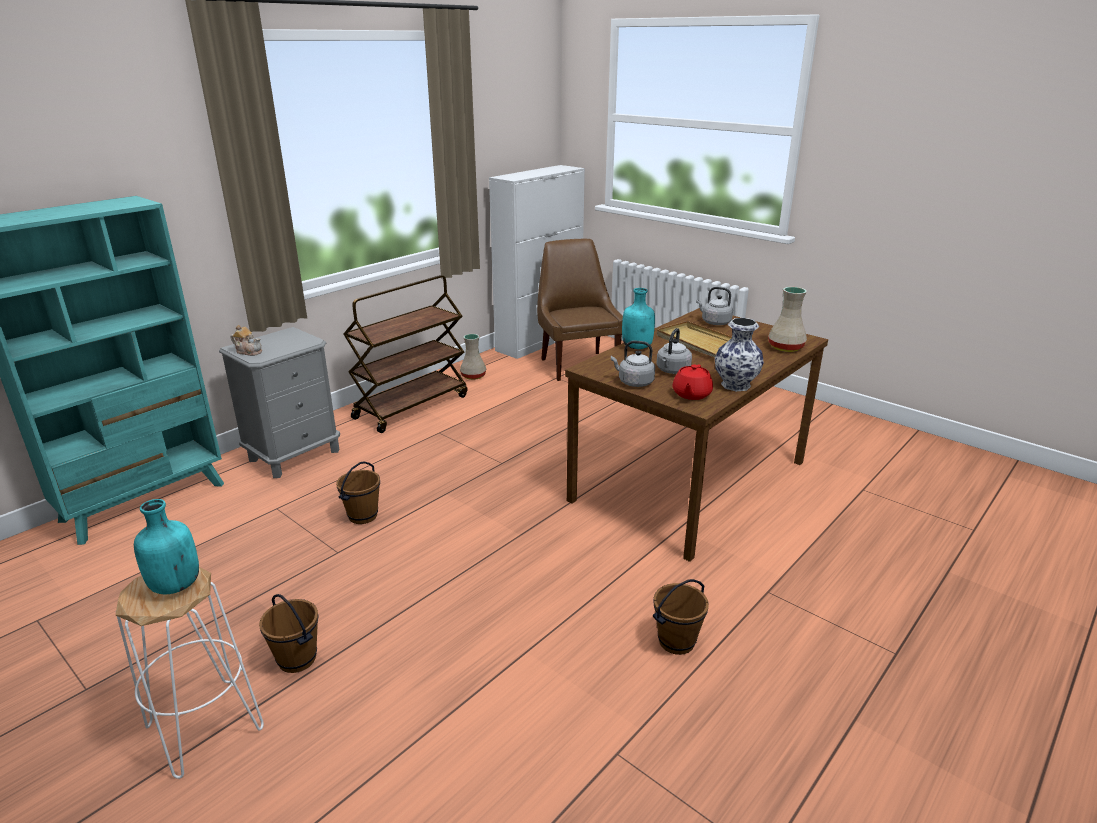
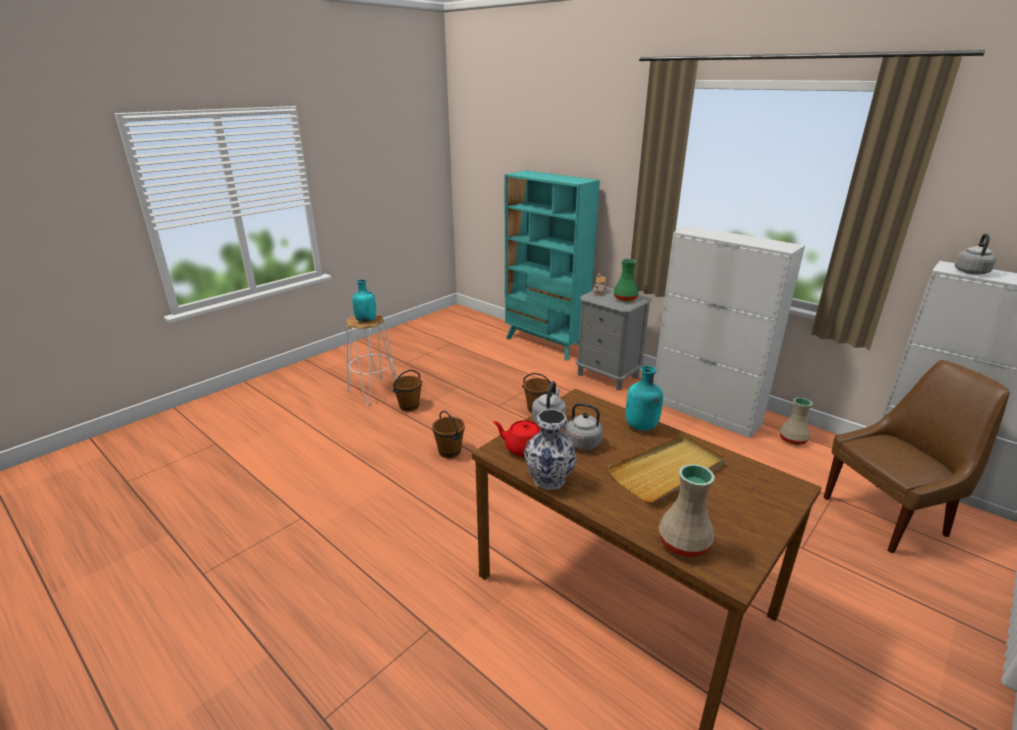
camera: 90 degrees right, 0 degrees up
(286, 339) = (624, 299): none -> green vase
(411, 406) = (705, 412): brown cart -> white cabinet
(677, 642) = (382, 555): brown bucket -> brown bucket (449, 452)
(714, 322) = (758, 491): grey kettle -> grey kettle (970, 271)

